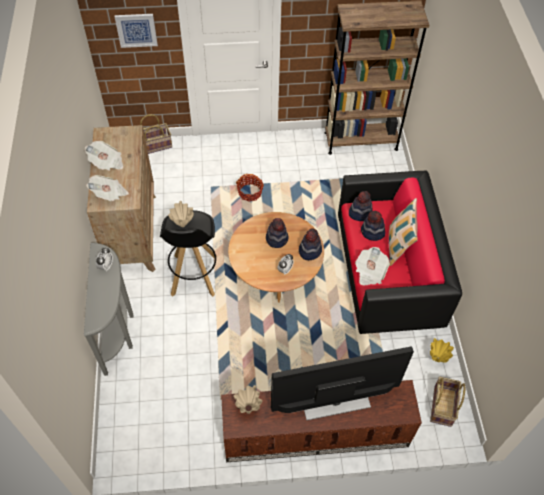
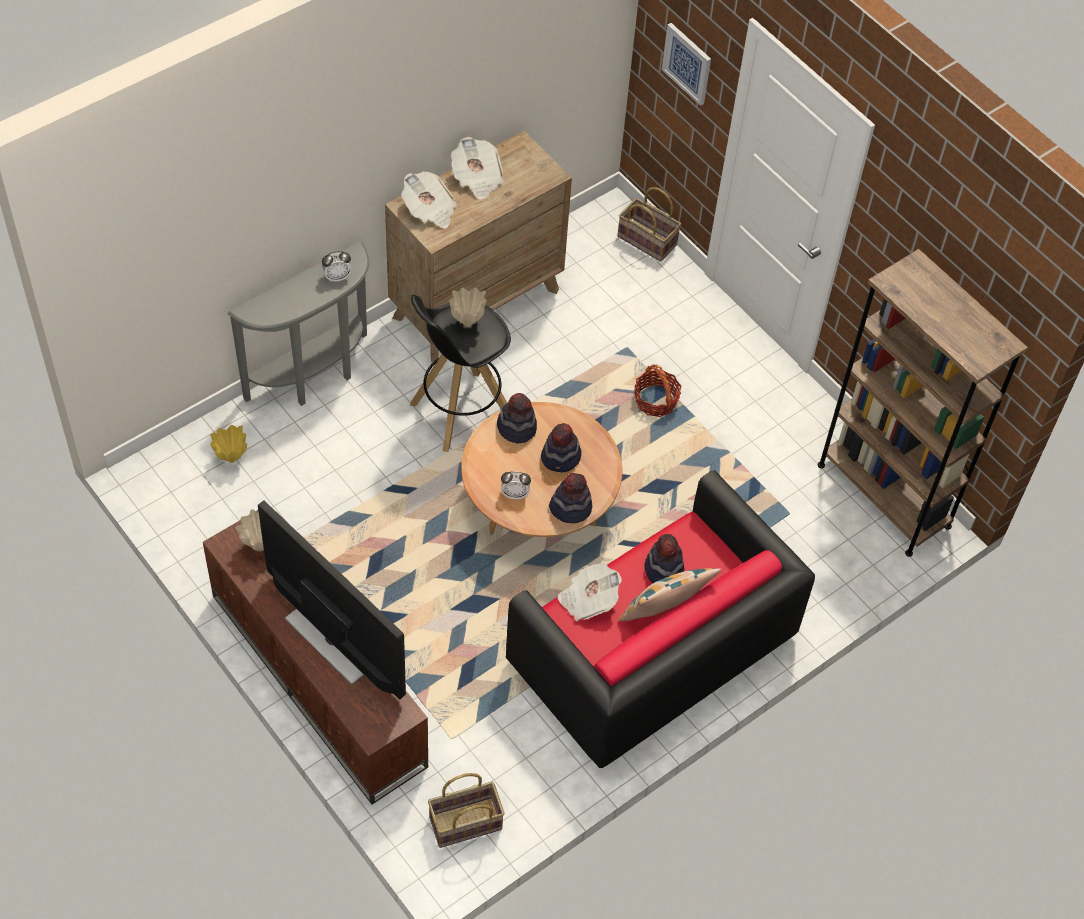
camera: 55 degrees right, 0 degrees up
(360, 213) = (688, 538): hat -> hat (516, 428)
(436, 359) = (539, 783): yellow vase -> yellow vase (231, 459)

